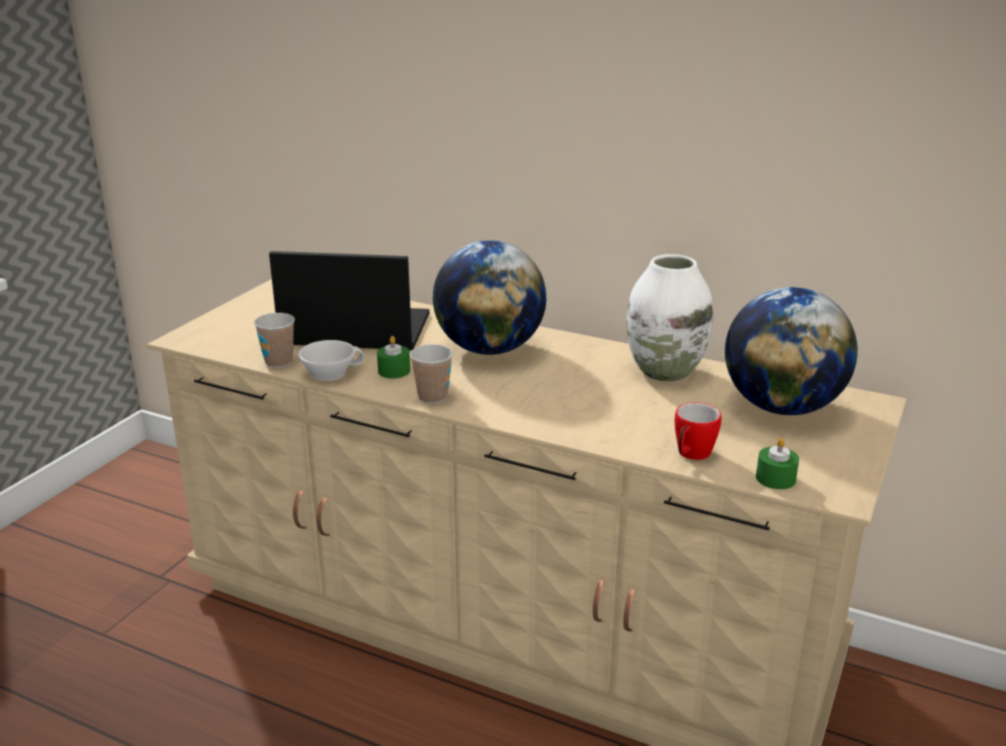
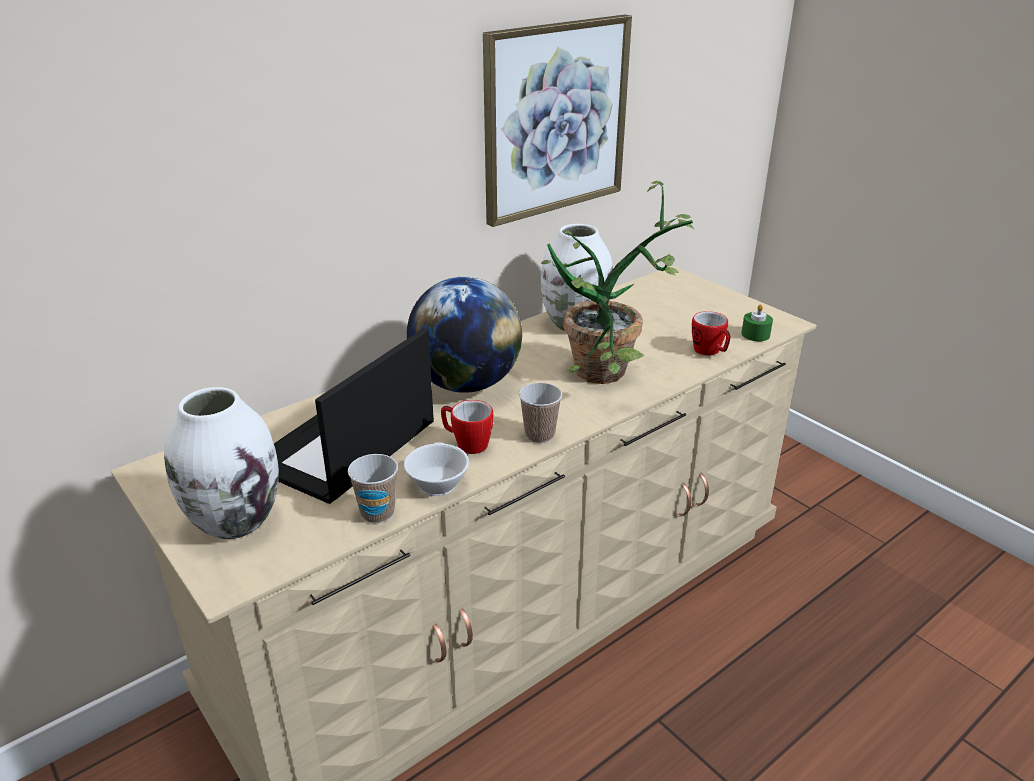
camera: 65 degrees left, 5 degrees up
(244, 322) = (235, 520): none -> white vase
(394, 371) = (466, 444): green candle -> mug
(574, 410) = (612, 376): none -> potted plant
(719, 137) = (555, 119): none -> picture
(782, 407) = (661, 303): globe -> none

